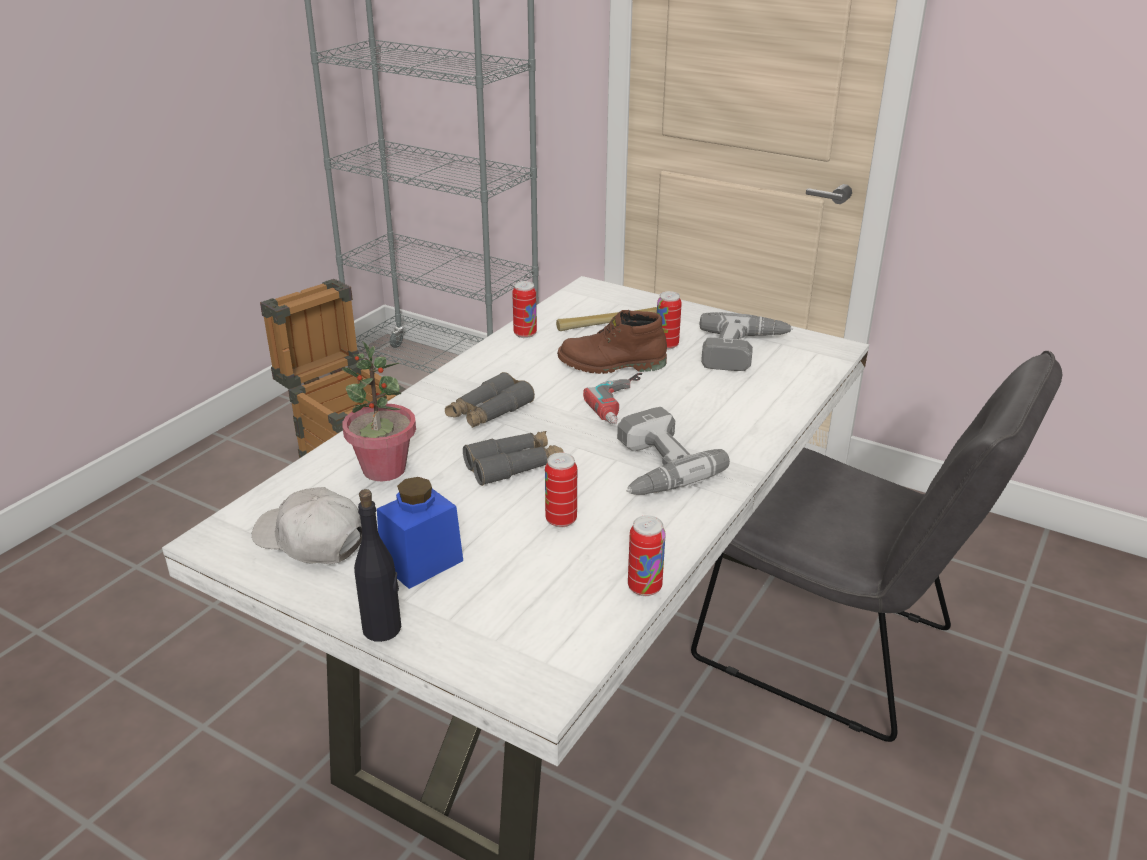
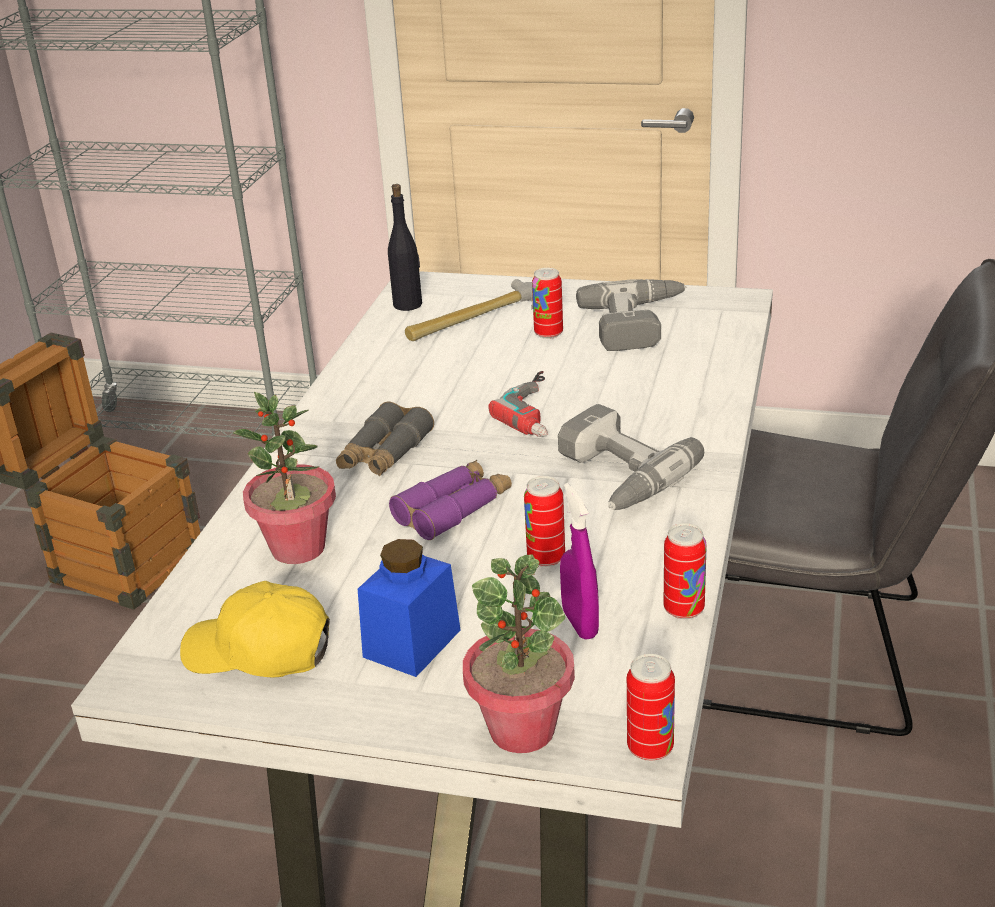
camera: 15 degrees left, 0 degrees up
(310, 540) = (259, 651): white cap -> yellow cap
(382, 629) = (413, 729): black bottle -> black bottle (408, 304)
(462, 651) = (522, 729): none -> potted plant
(514, 465) = (454, 509): grey binoculars -> purple binoculars
(525, 334) = (371, 353): can -> can (650, 748)
(556, 578) = (580, 624): none -> purple spray bottle
(611, 365) = (498, 369): brown boot -> none

